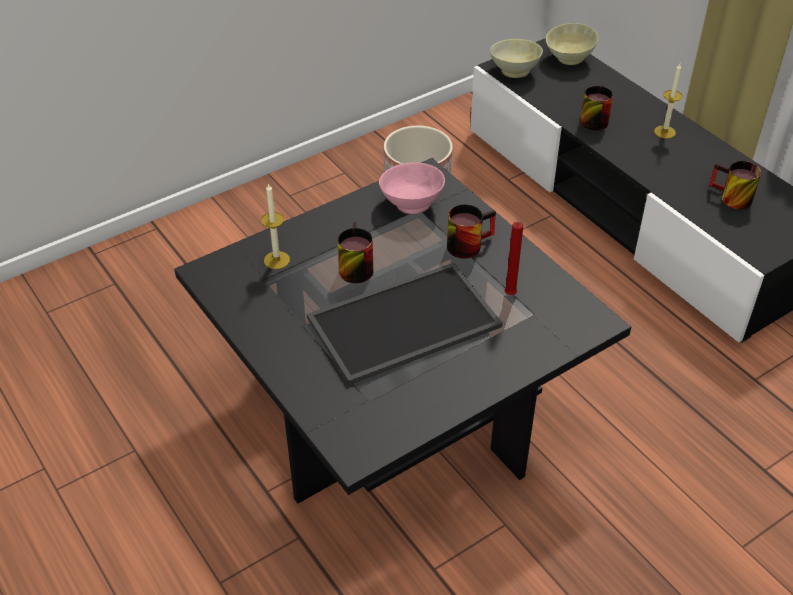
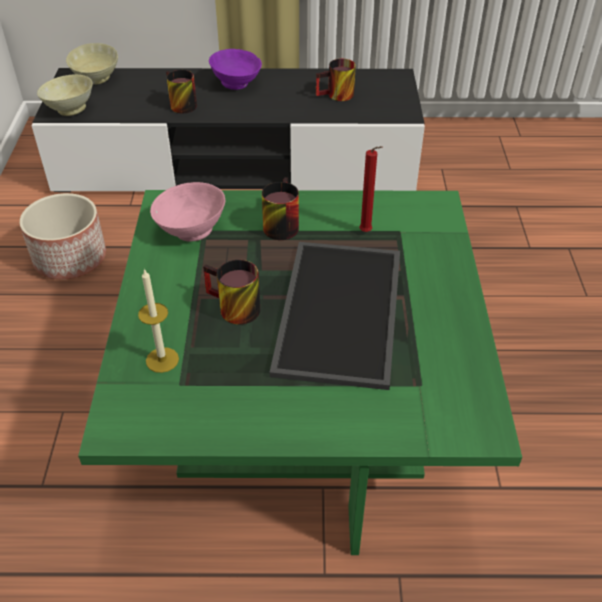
camera: 55 degrees left, 0 degrees up
(396, 402) = (301, 411): black coffee table -> green coffee table
(664, 132) = (236, 84): candle -> purple bowl

